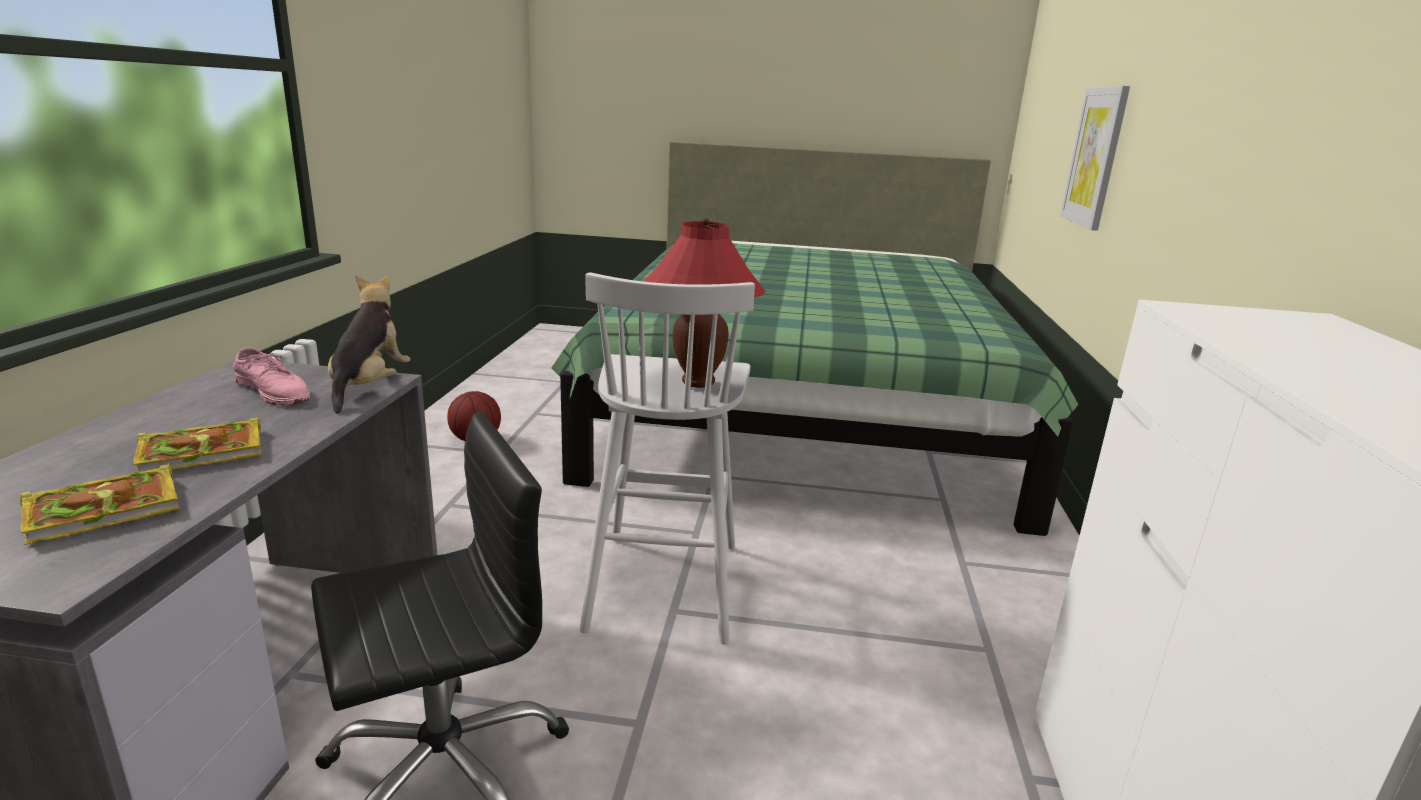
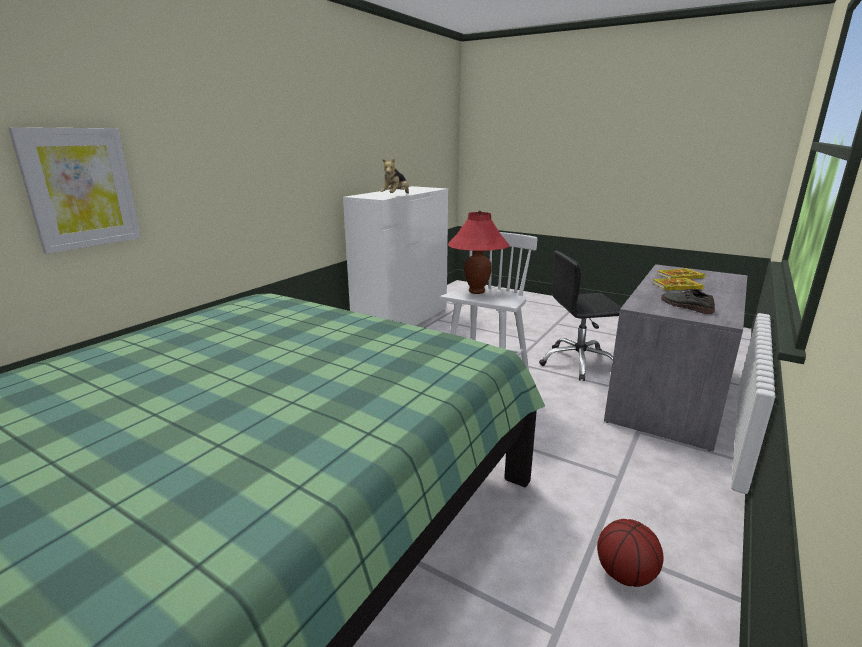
camera: 155 degrees left, 0 degrees up
(274, 391) = (685, 306): pink shoe -> grey shoe
(369, 386) = (640, 304): plush toy -> plush toy (396, 196)

